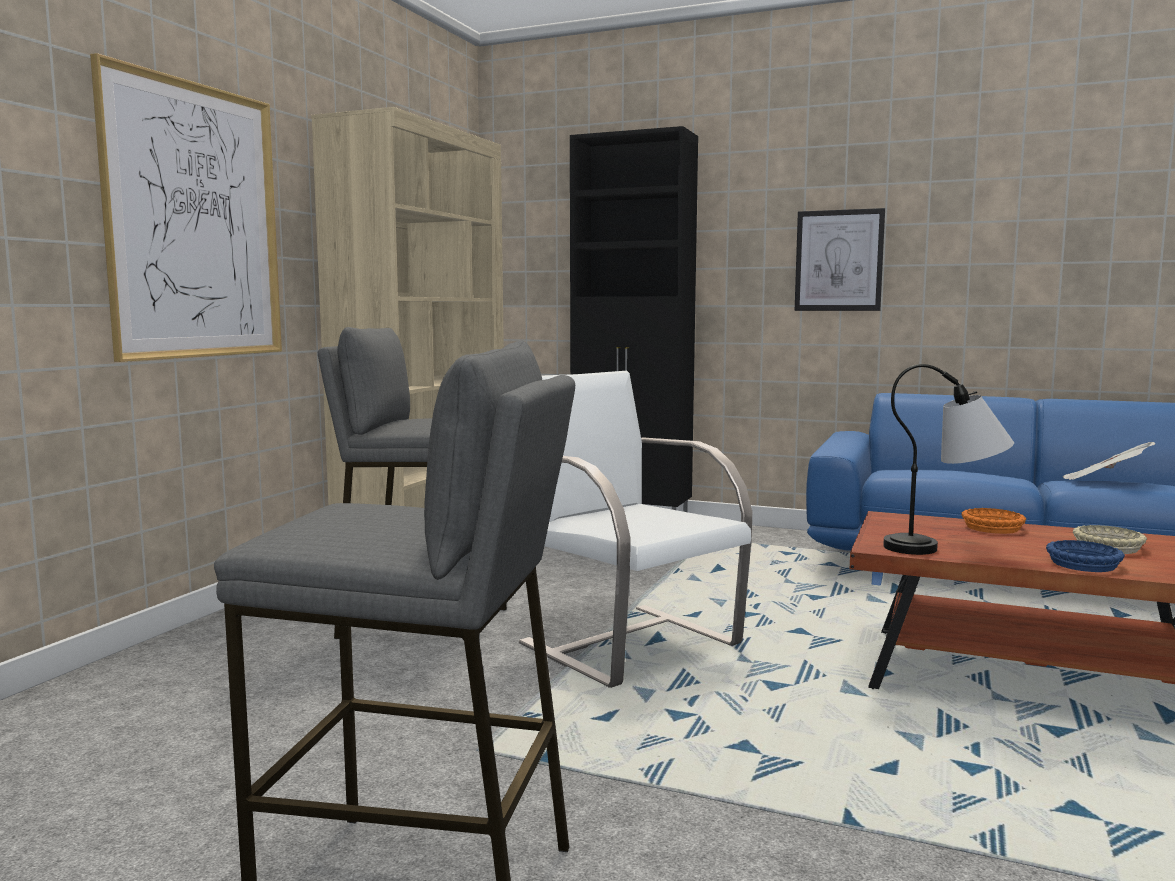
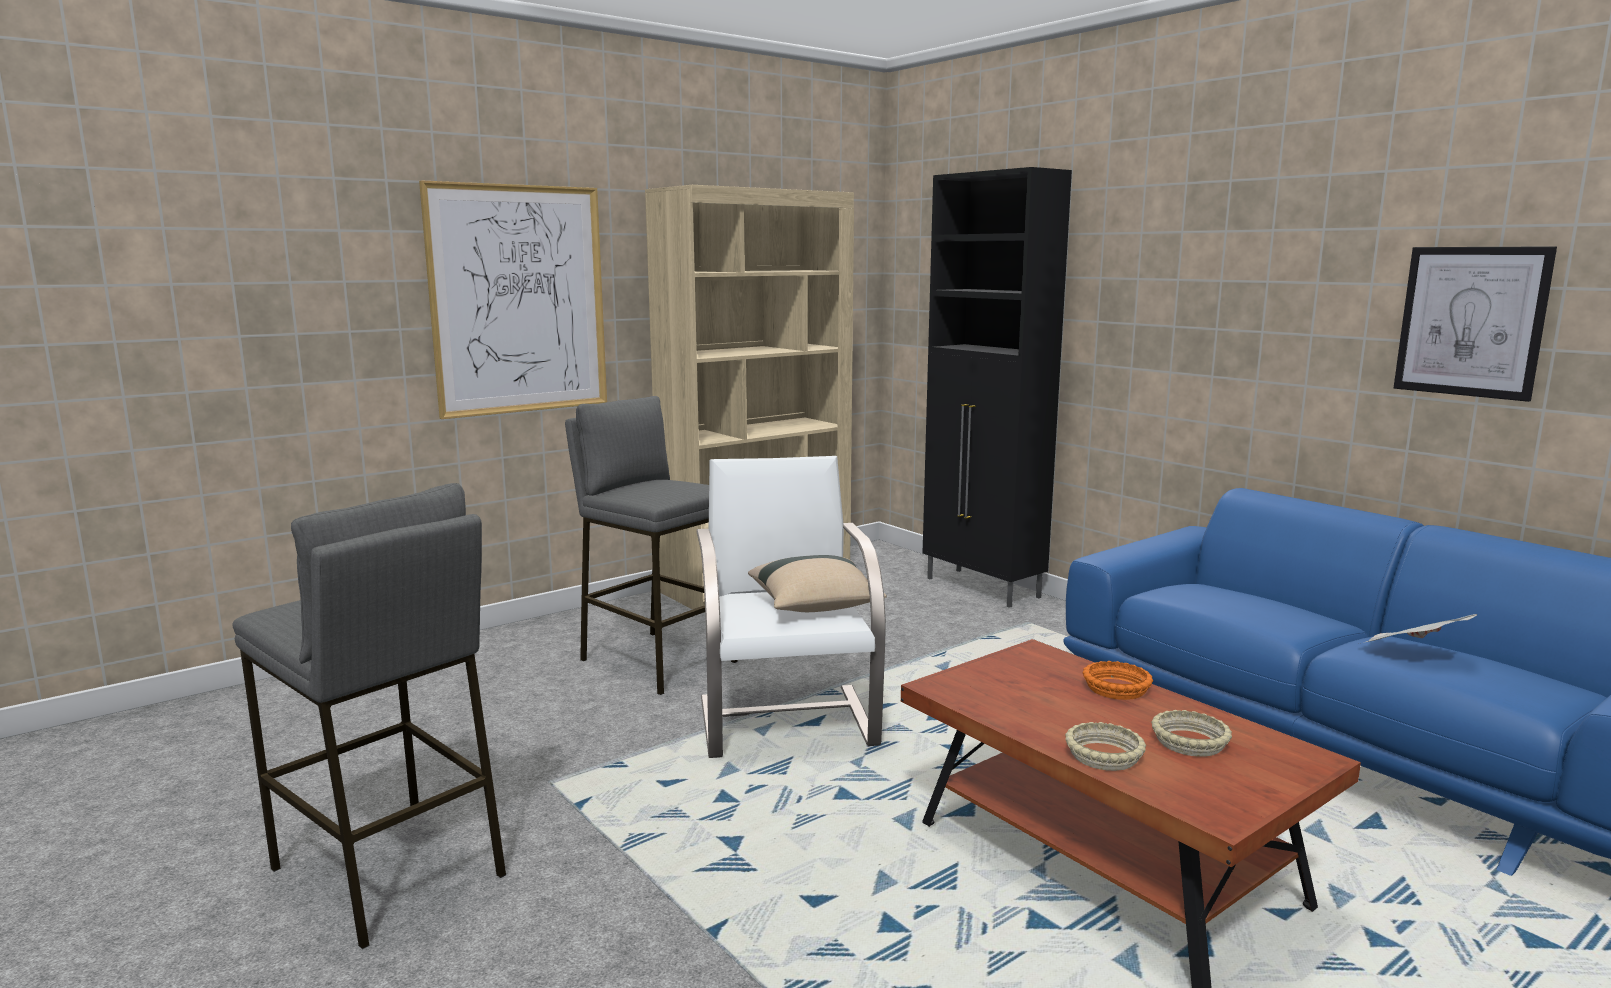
camera: 30 degrees right, 5 degrees up
(664, 514) = (815, 606): none -> beige pillow
(839, 260) = (1211, 322): picture -> picture (1471, 321)
(946, 548) = (1002, 702): table lamp -> none
(1083, 564) = (1103, 755): blue bowl -> beige bowl

